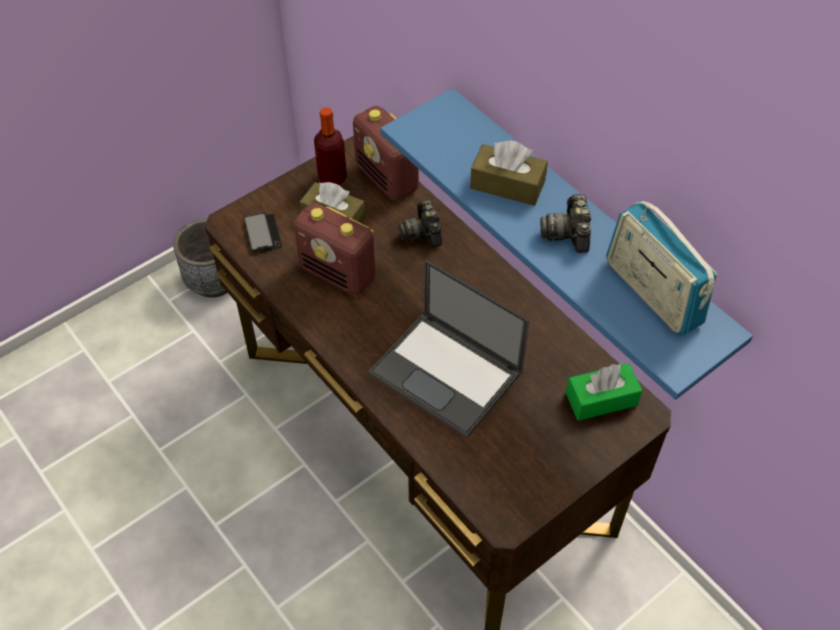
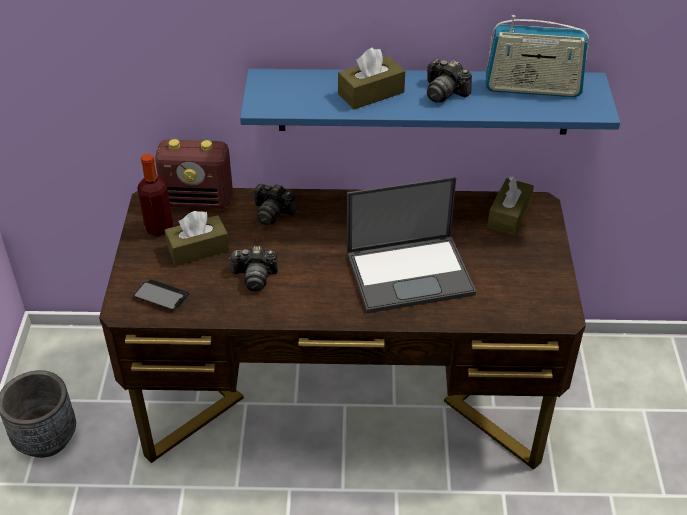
camera: 50 degrees left, 10 degrees down
(338, 273) = (255, 276): radio -> camera
(601, 399) = (509, 215): green tissue box -> brown tissue box

